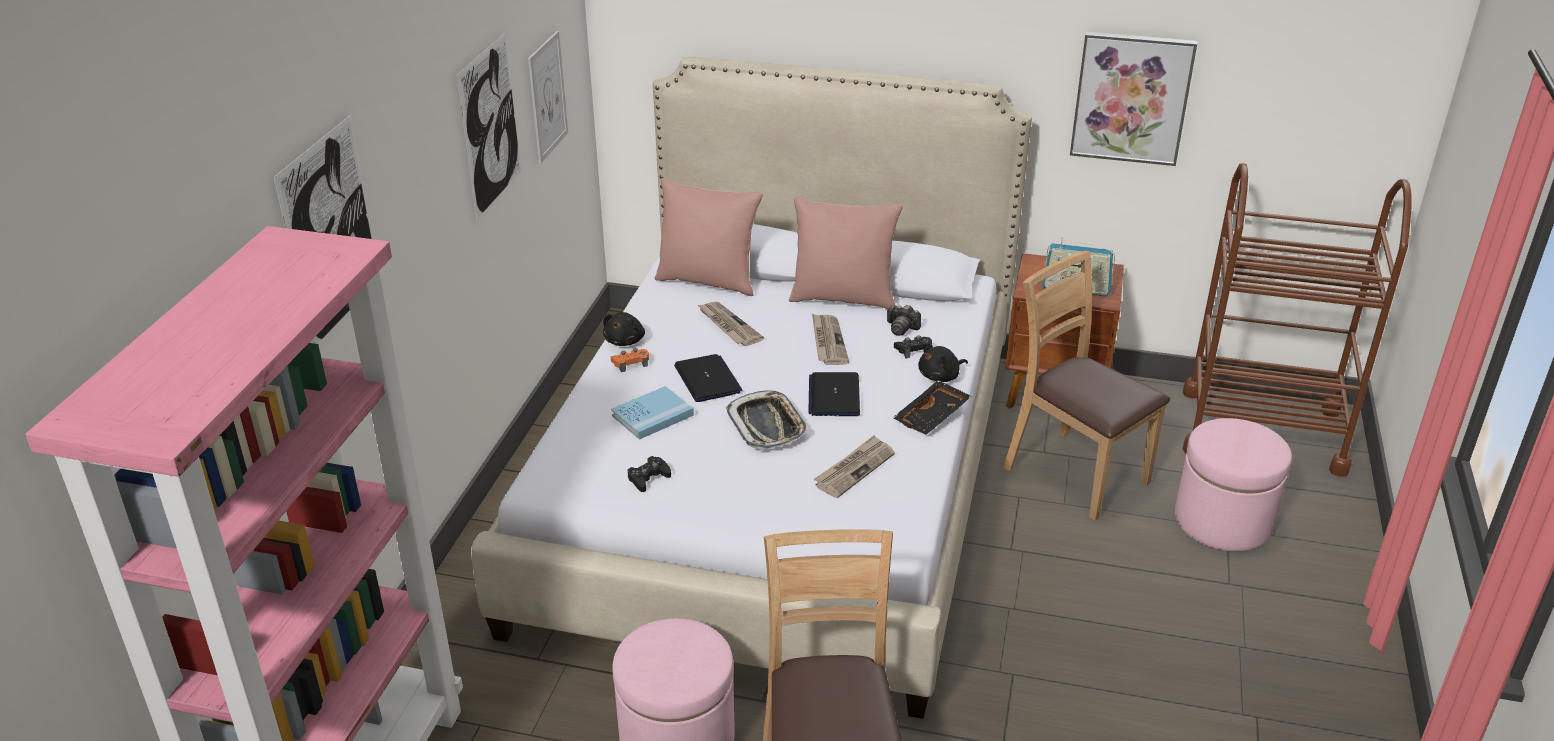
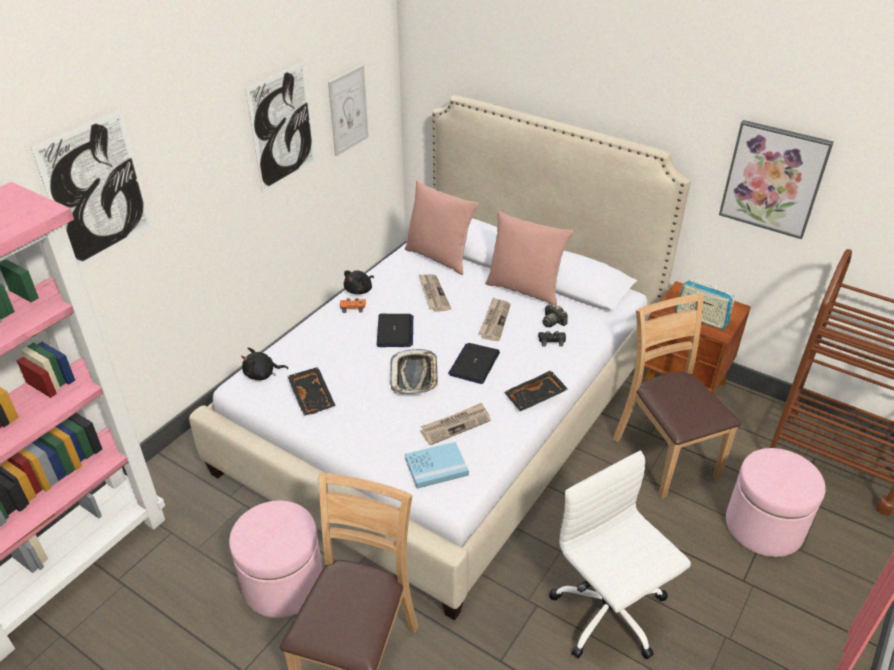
camera: 20 degrees right, 5 degrees up
(648, 478) = (313, 396): black game controller -> black tray
(652, 415) = (342, 350): blue book -> blue book (436, 467)
(941, 376) = (560, 366): black plush toy -> black plush toy (262, 374)
(1102, 660) = (610, 615): none -> white office chair

